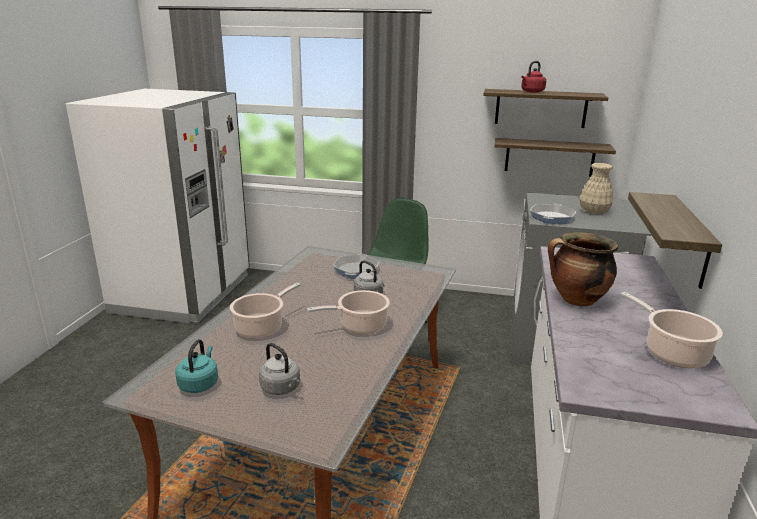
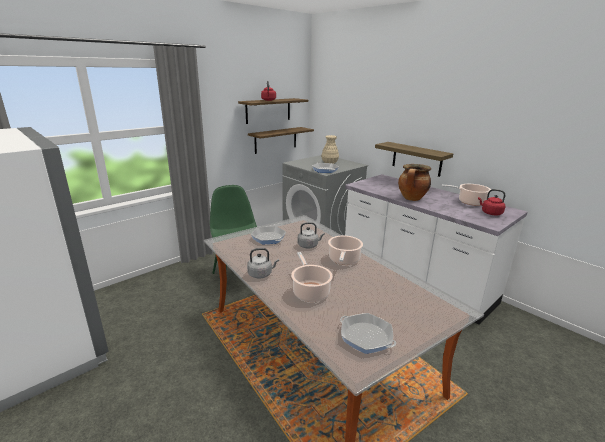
camera: 55 degrees left, 0 degrees up
(199, 384) = (366, 337): turquoise kettle -> frying pan
(282, 388) = (395, 306): grey kettle -> grey kettle (261, 274)
(649, 382) = (490, 213): none -> red kettle

